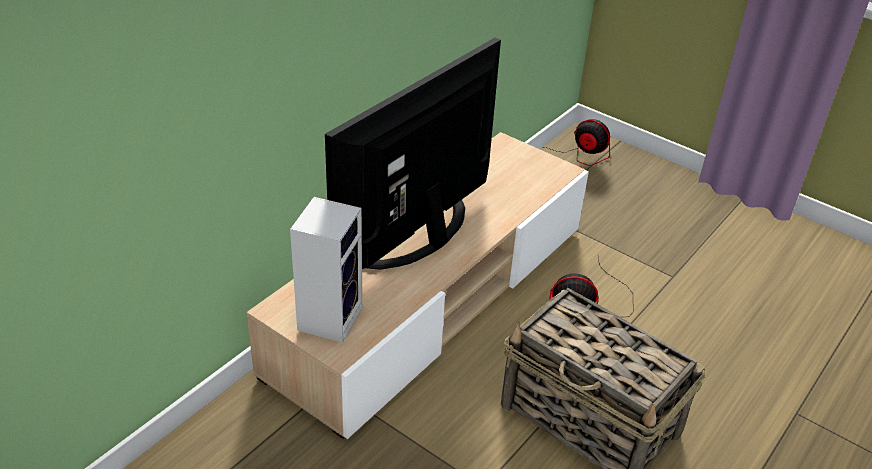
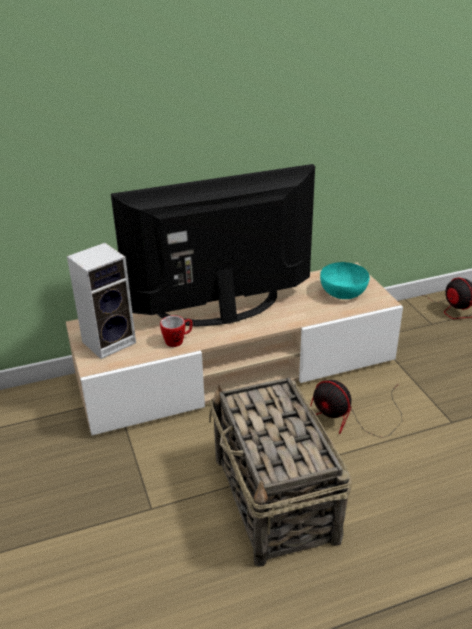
camera: 35 degrees right, 5 degrees down
(406, 288) = (178, 341): none -> mug
(519, 172) = (342, 292): none -> turquoise bowl

